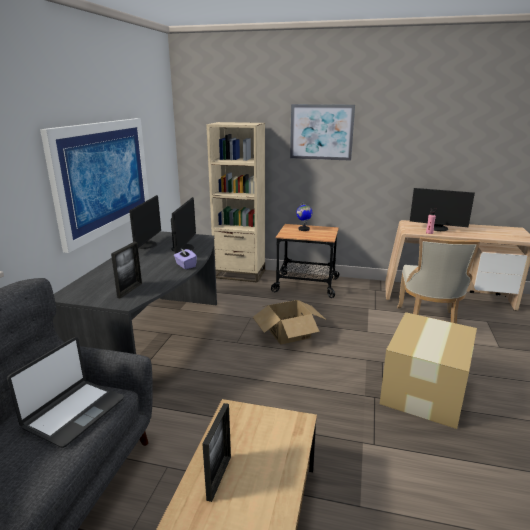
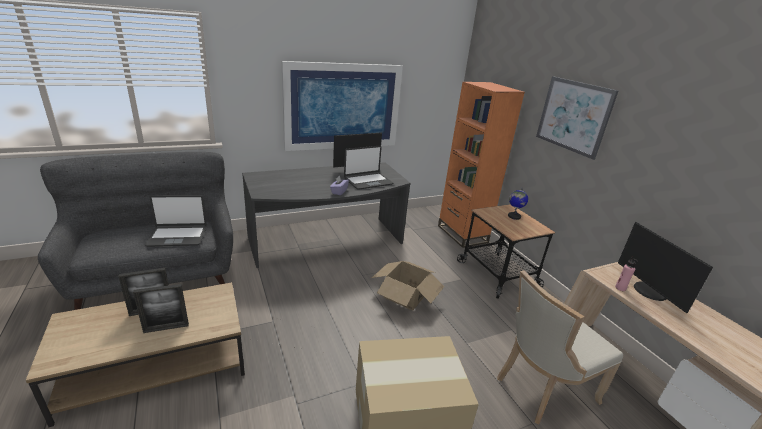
camera: 50 degrees right, 5 degrees up
(130, 290) = (279, 188): picture frame -> picture frame (166, 328)
(184, 248) = (368, 181): monitor -> laptop
(239, 274) = (462, 234): beige bookcase -> orange bookcase

